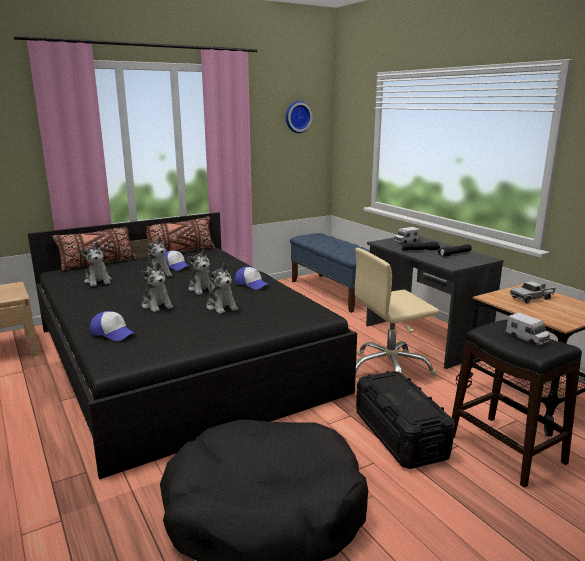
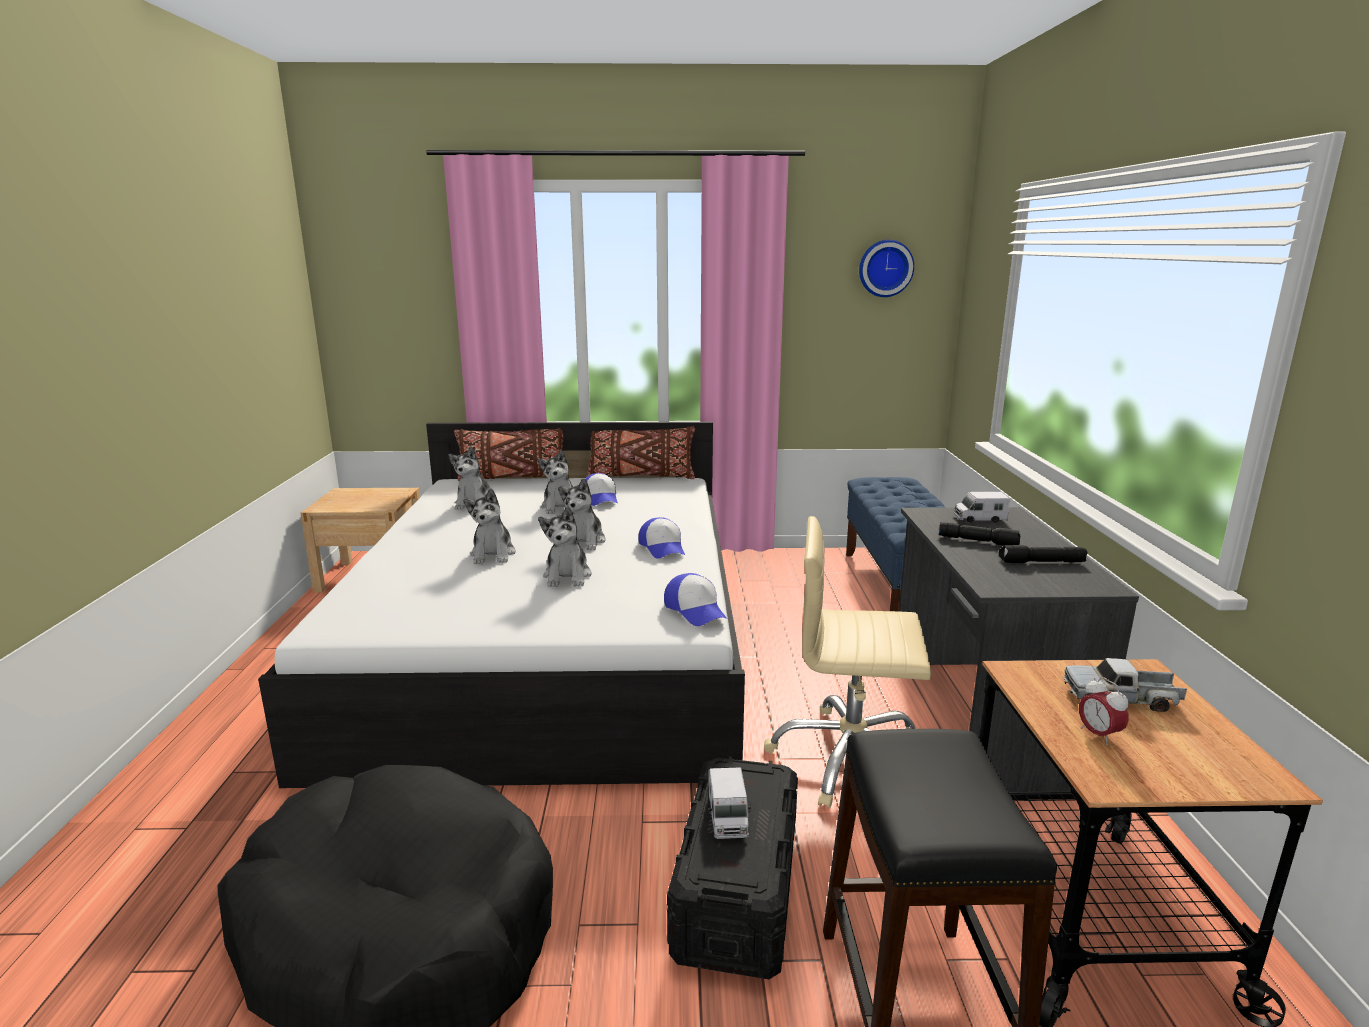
camera: 30 degrees right, 0 degrees up
(113, 333) = (384, 583): cap -> cap (696, 610)
(180, 359) = (552, 642): black bed -> white bed
(526, 338) = (947, 789): toy truck -> toy truck (727, 818)
(541, 311) = (1098, 735): none -> alarm clock

